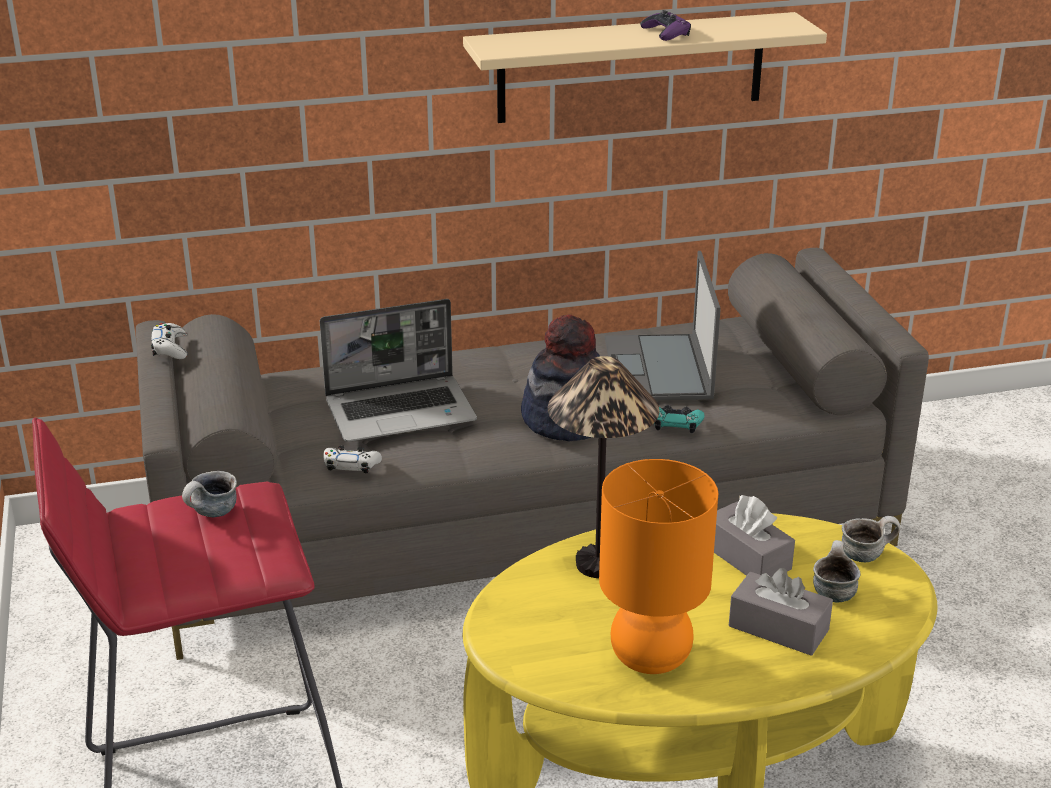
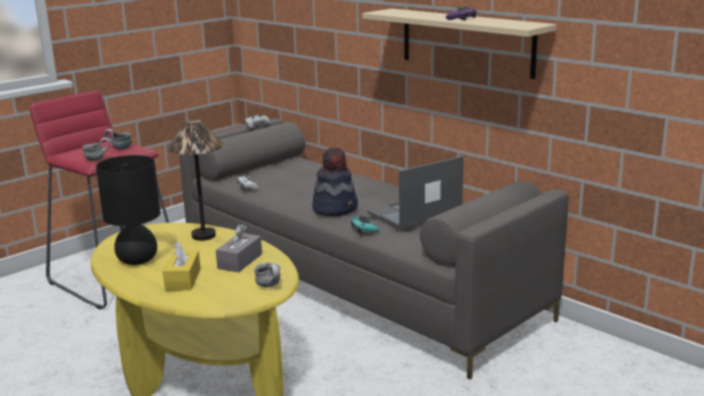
camera: 60 degrees right, 10 degrees down
(402, 411) = (302, 182): laptop -> none
(652, 658) = (137, 260): orange table lamp -> black table lamp
(778, 628) = (183, 279): grey tissue box -> yellow tissue box
(832, 591) = (227, 284): mug -> mug (98, 159)

